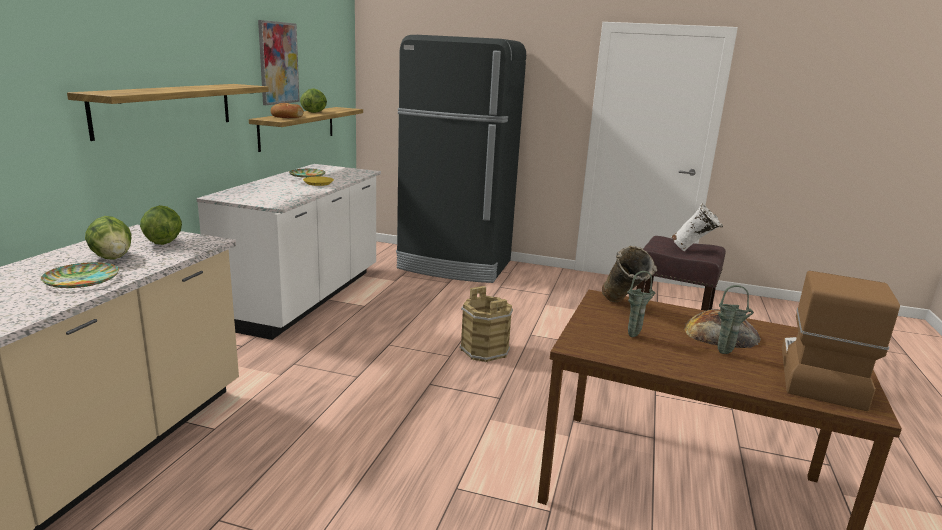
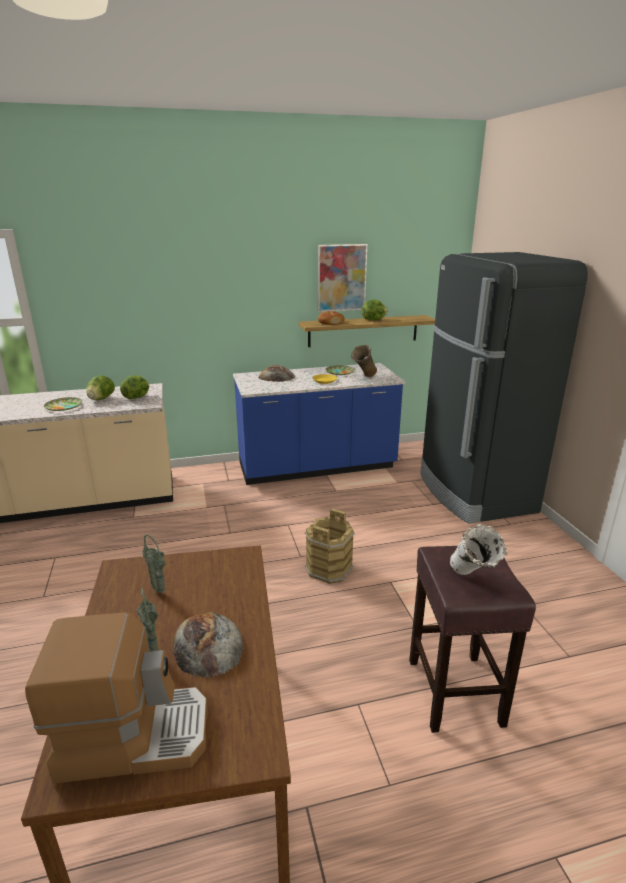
camera: 60 degrees right, 5 degrees up
(166, 109) = (212, 312): shelf -> none
(260, 190) = (276, 377): none -> bread
(305, 298) = (317, 467): white counter -> blue counter
(623, 306) = (231, 572): beige vase -> beige vase (363, 378)

